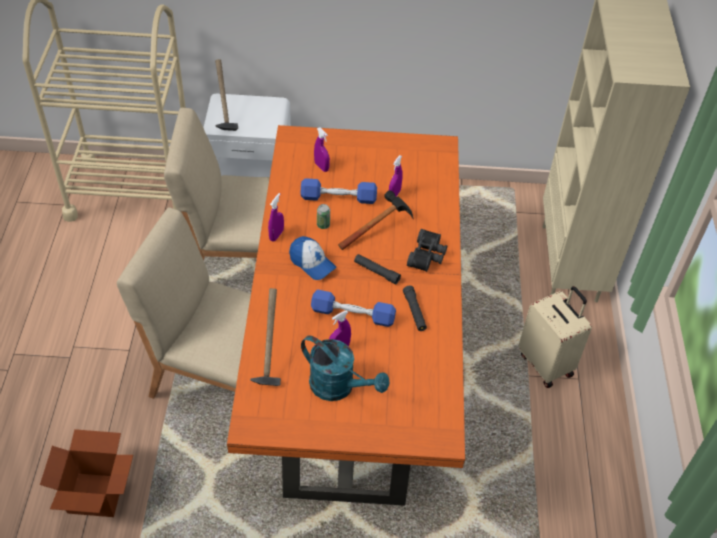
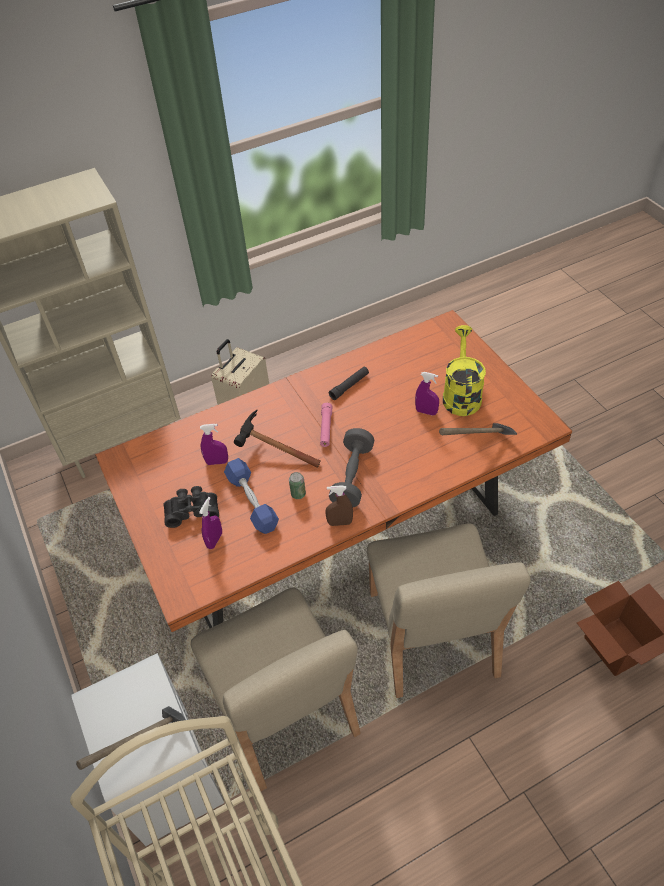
camera: 115 degrees left, 0 degrees up
(276, 235) = (340, 522): purple spray bottle -> brown spray bottle
(312, 263) = (352, 476): cap -> grey dumbbell
(339, 387) = (461, 394): turquoise watering can -> yellow watering can
(352, 314) = (385, 420): blue dumbbell -> none
(376, 272) = (326, 428): black flashlight -> pink flashlight
(428, 256) = (280, 404): black binoculars -> black binoculars (192, 510)

